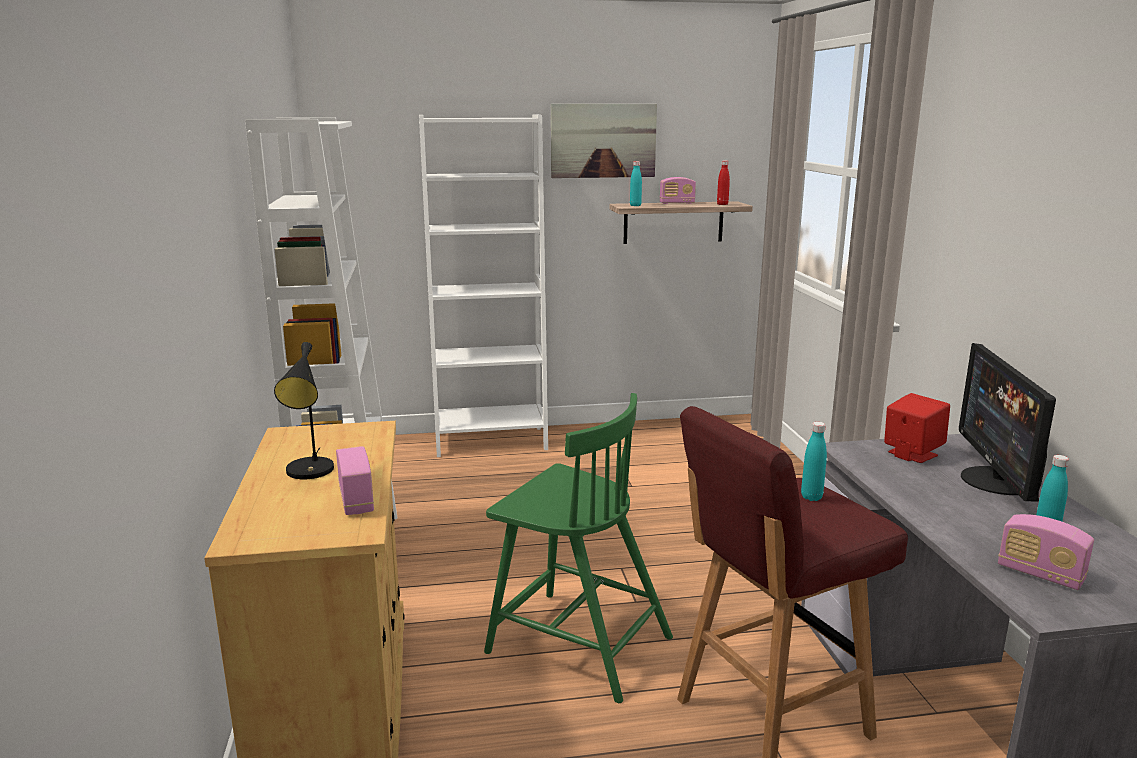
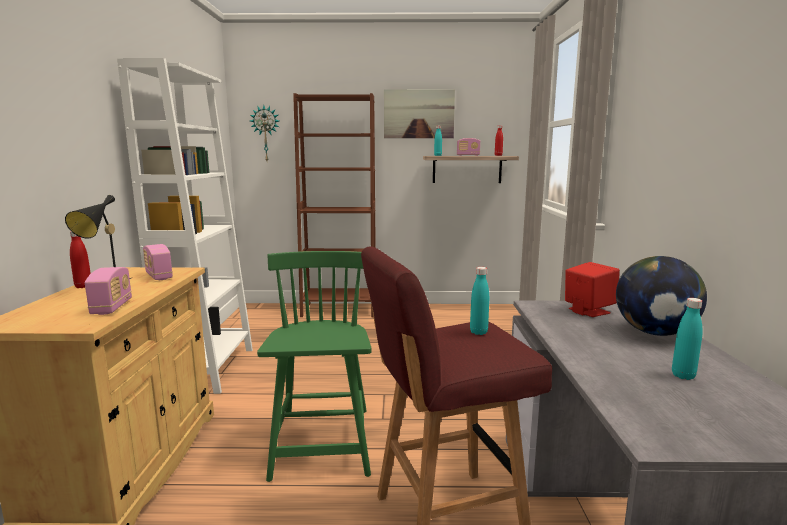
camera: 10 degrees right, 5 degrees down
(267, 468) = (83, 286): none -> red bottle
(365, 173) = (266, 134): none -> wall clock
(490, 441) = (339, 310): white bookcase -> brown bookcase
(576, 643) = (323, 444): green chair -> green chair turned 135 degrees counterclockwise
(997, 481) = (654, 333): monitor -> globe
(1040, 574) = (663, 407): radio -> radio (159, 276)

